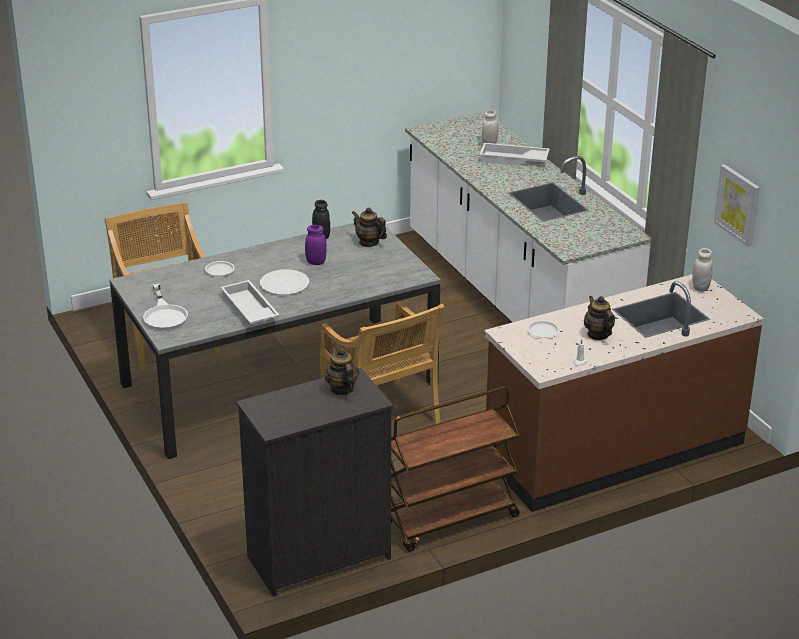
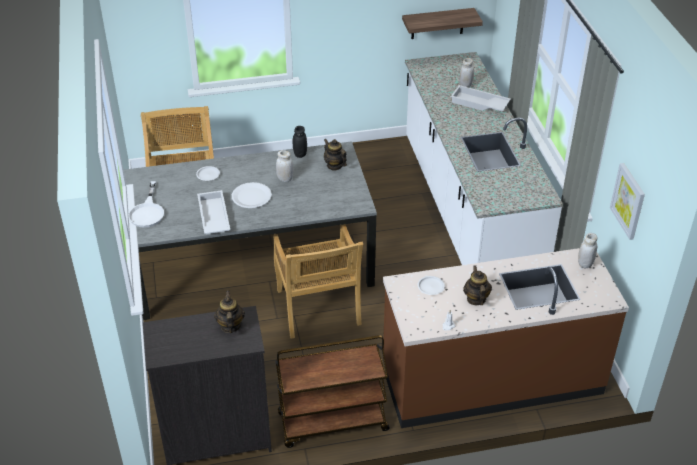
camera: 15 degrees right, 10 degrees up
(316, 262) = (285, 179): purple jar -> white jar
(437, 81) = (437, 23): none -> shelf

